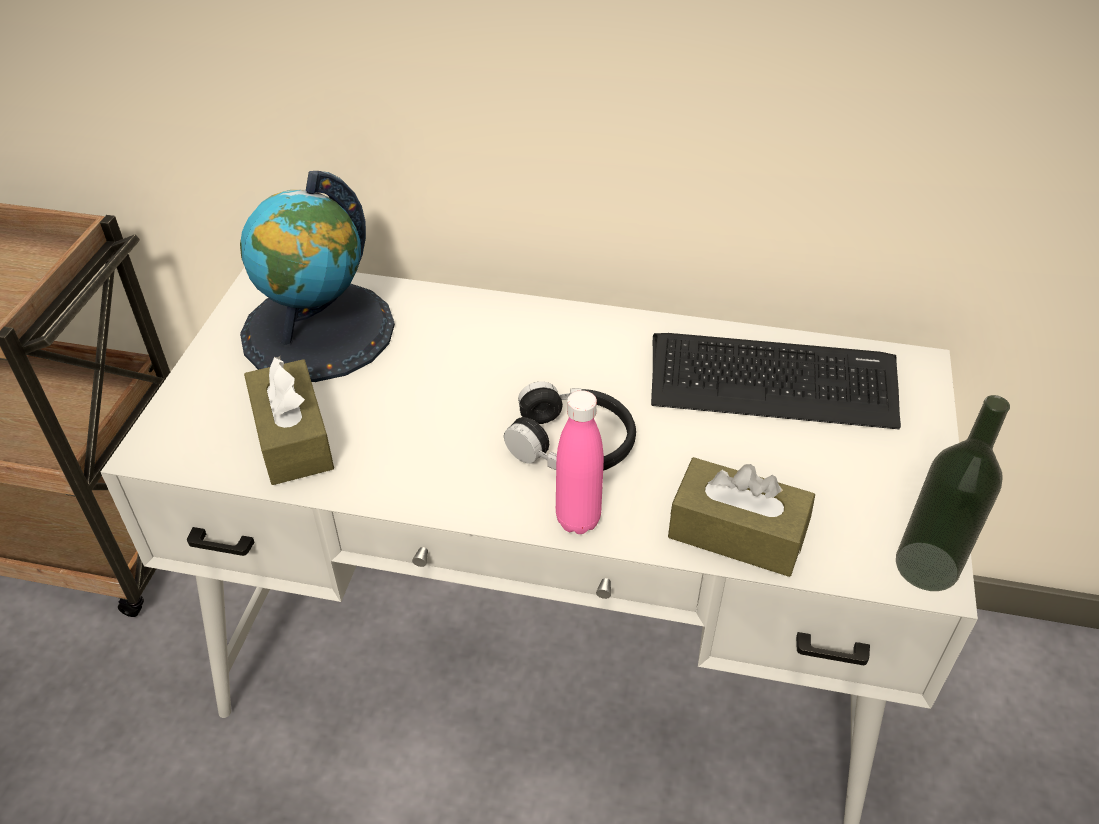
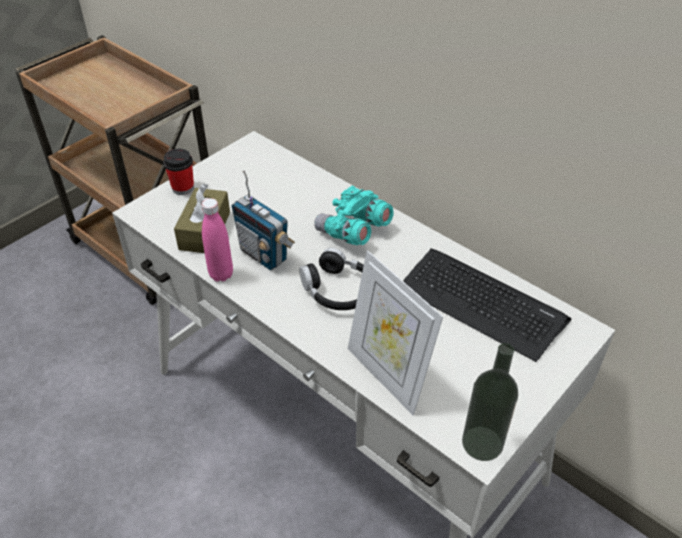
camera: 30 degrees right, 0 degrees up
(200, 385) = (183, 188): none -> cup
(318, 331) = (257, 181): globe -> none
(419, 437) = (264, 255): none -> radio
(525, 352) = (353, 232): none -> turquoise binoculars
(578, 520) = (309, 330): pink bottle -> pink bottle (221, 274)
(736, 533) = (387, 375): brown tissue box -> picture frame

